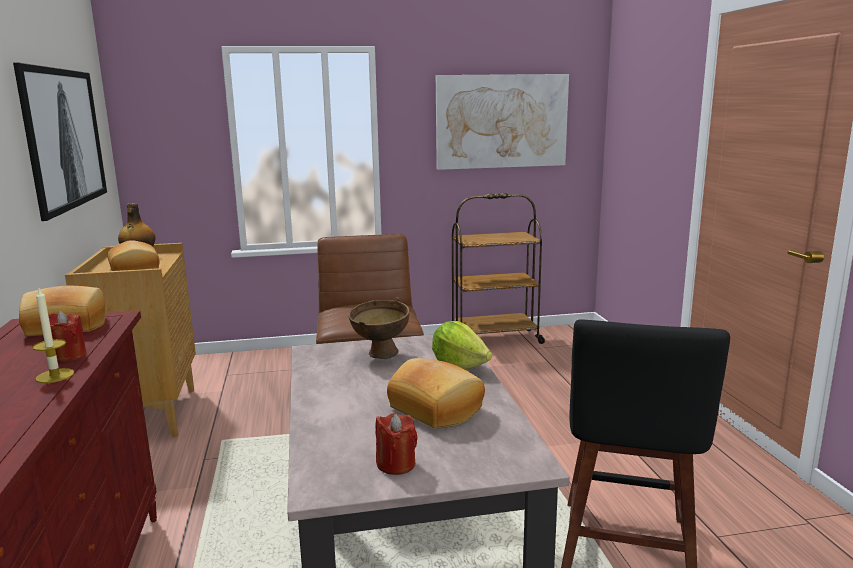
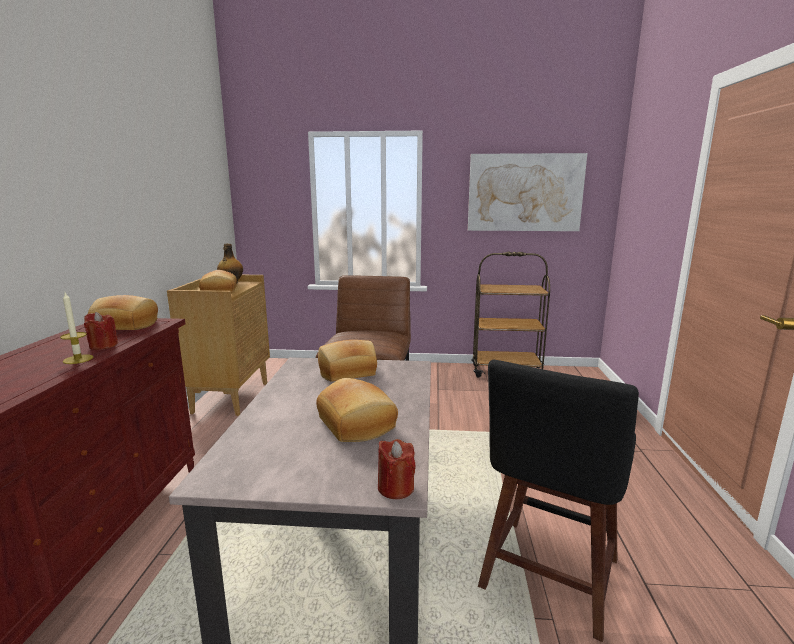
camera: 15 degrees right, 0 degrees up
(65, 138) = (181, 194): picture -> none
(380, 356) = (347, 373): brown bowl -> bread
(396, 464) = (285, 469): red candle -> red candle (395, 488)
(459, 365) = (405, 389): lettuce -> none

